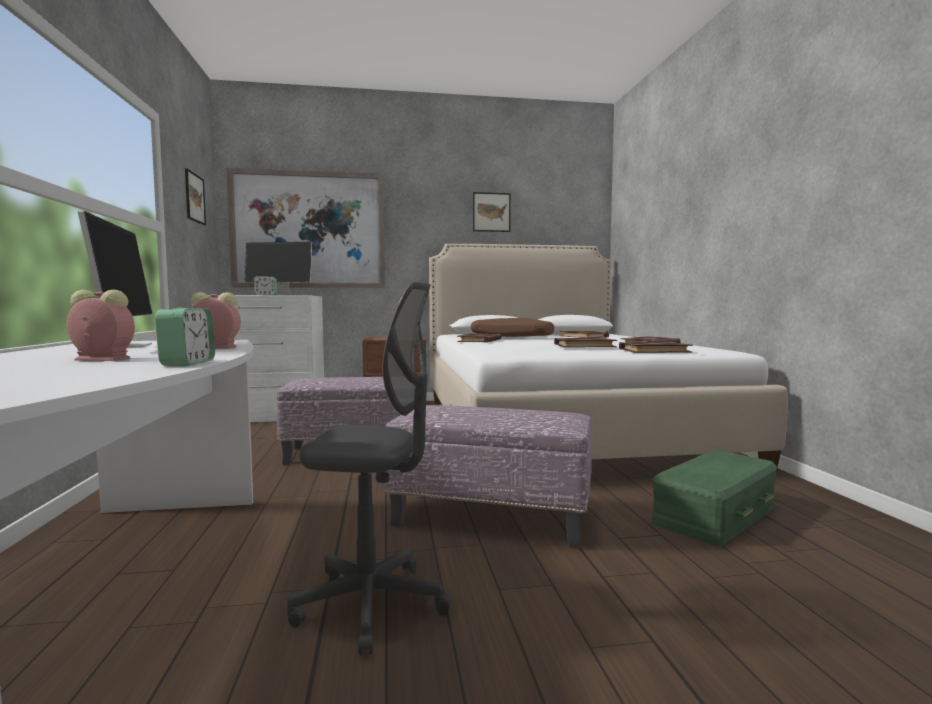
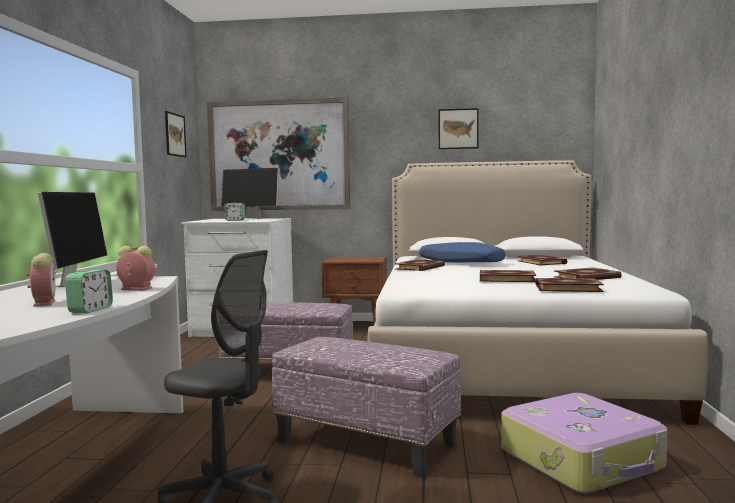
camera: 15 degrees right, 0 degrees up
(100, 359) = (44, 303): alarm clock -> alarm clock turned 45 degrees clockwise
(511, 337) = (461, 263): brown pillow -> blue pillow
(713, 514) = (582, 460): green storage box -> suitcase

